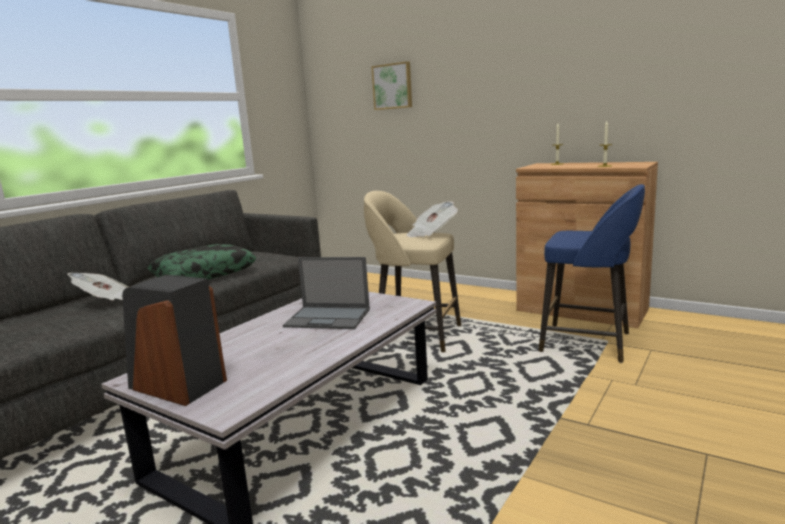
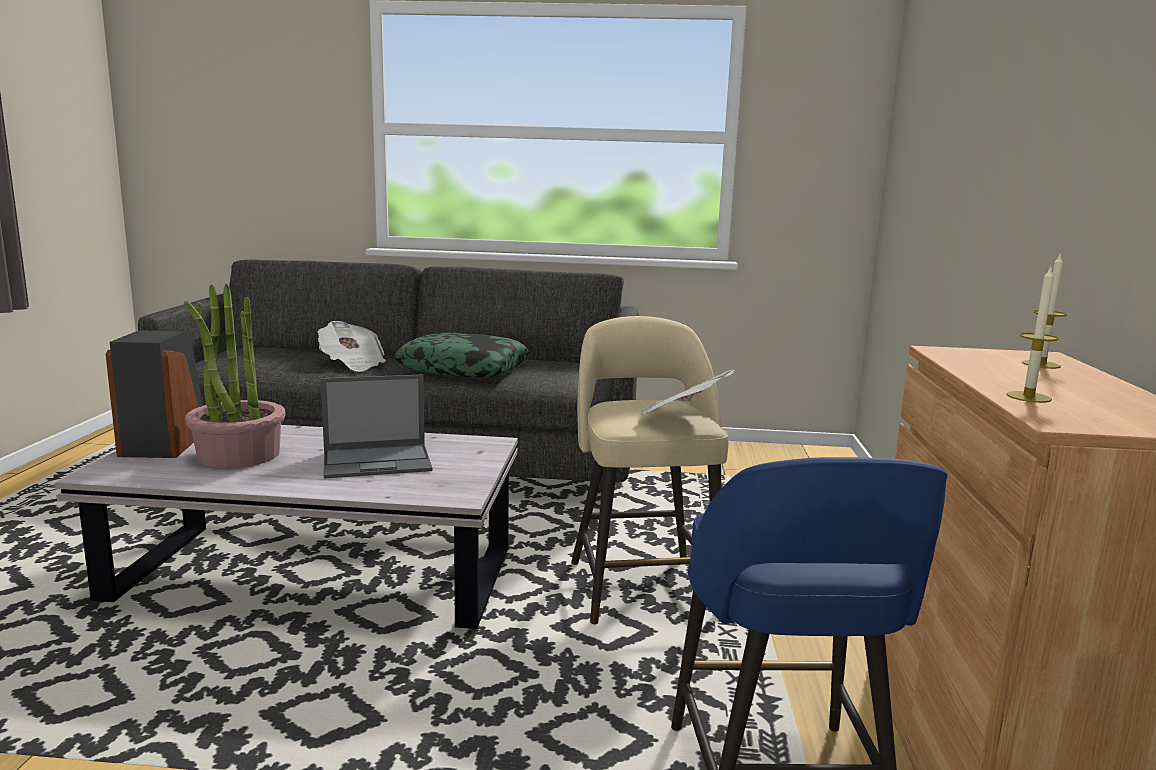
camera: 60 degrees right, 0 degrees up
(254, 357) = (238, 455): none -> potted plant
(329, 318) = (378, 461): laptop -> laptop turned 90 degrees counterclockwise
(393, 86) = (951, 130): picture -> none

